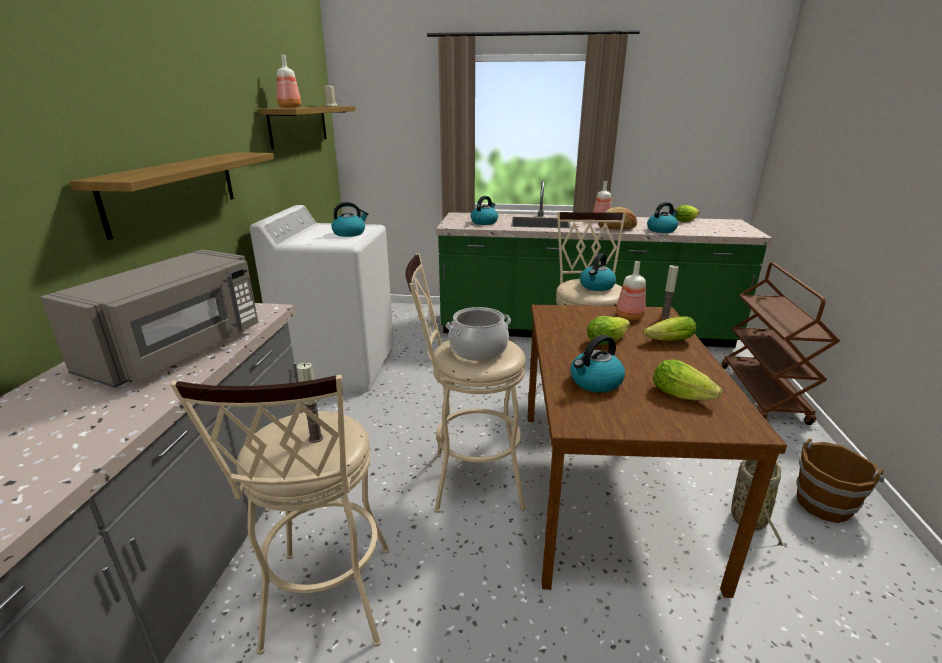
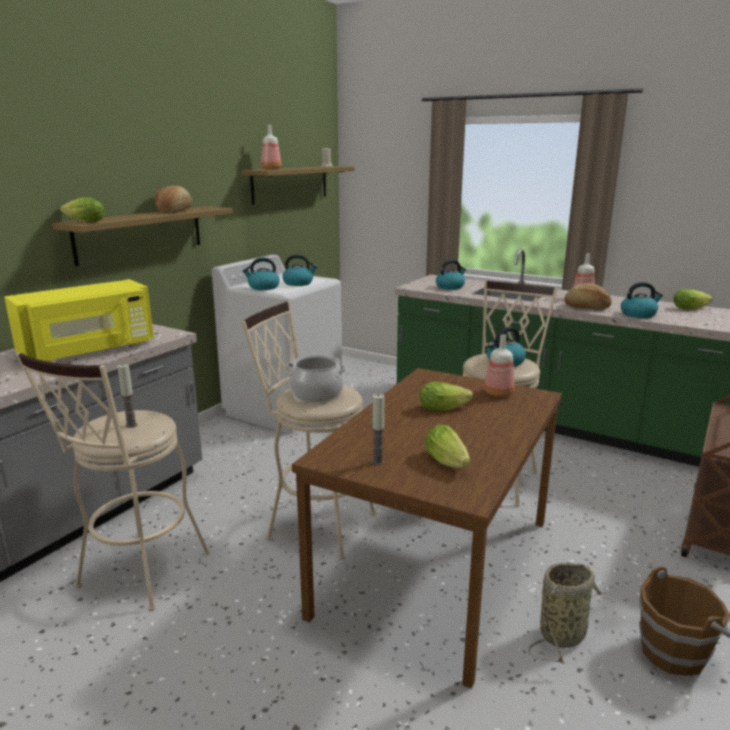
camera: 25 degrees right, 5 degrees down
(180, 350) = (89, 350): grey microwave -> yellow microwave
(212, 159) = (175, 211): none -> bread
(595, 382) = (383, 436): kettle -> kettle (263, 287)
(665, 317) = (537, 399): candle -> candle (377, 462)
(666, 341) = (503, 419): lettuce -> lettuce (83, 221)

